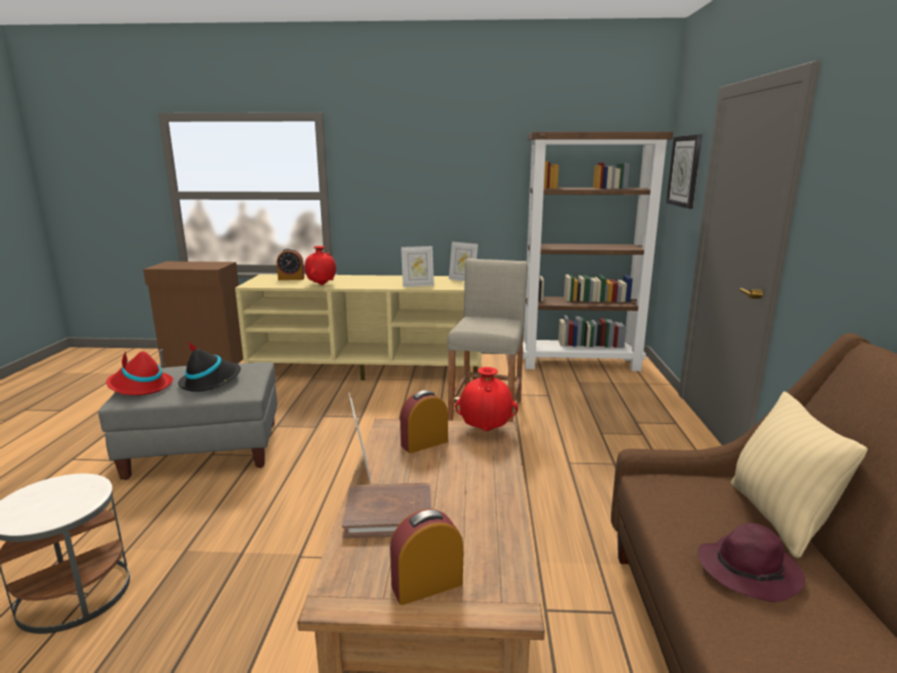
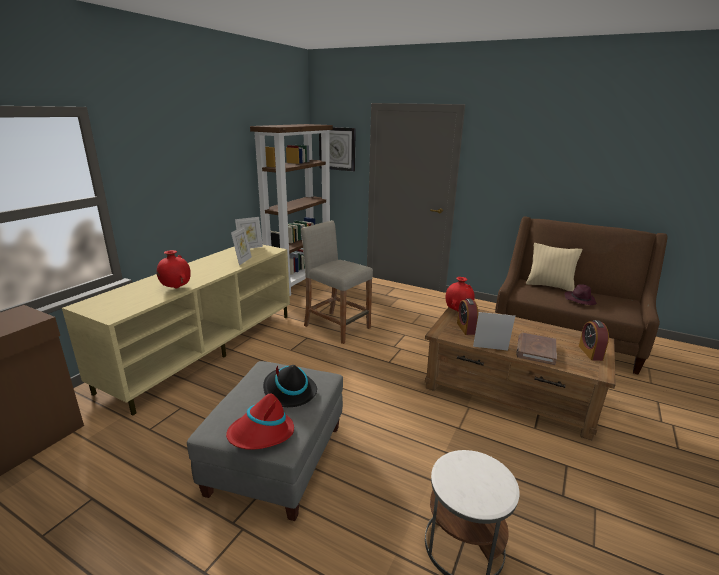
camera: 65 degrees left, 5 degrees up
(291, 279) = (123, 296): alarm clock -> none

